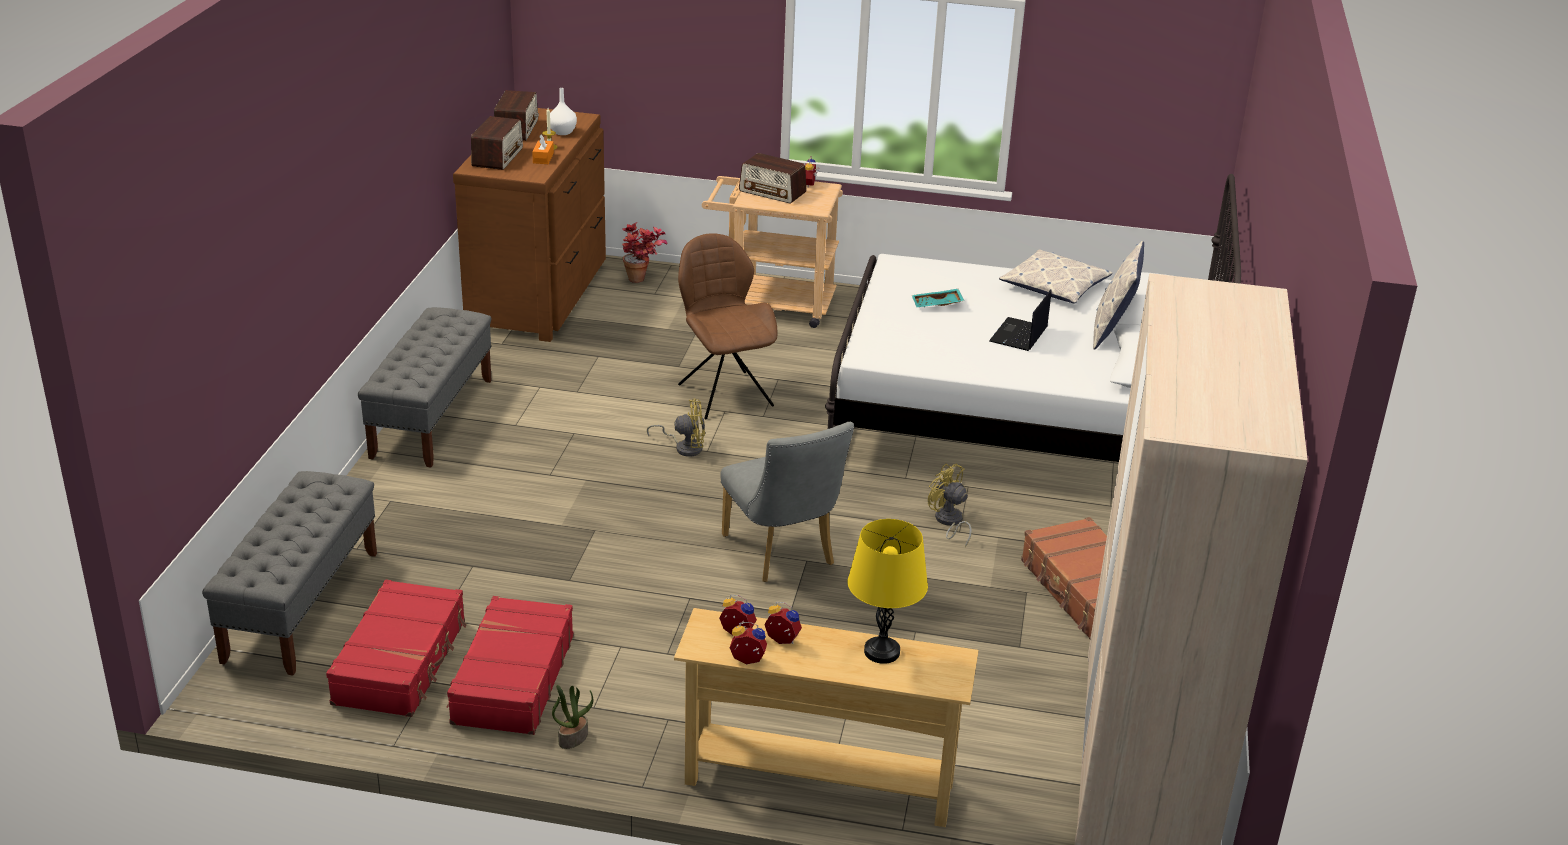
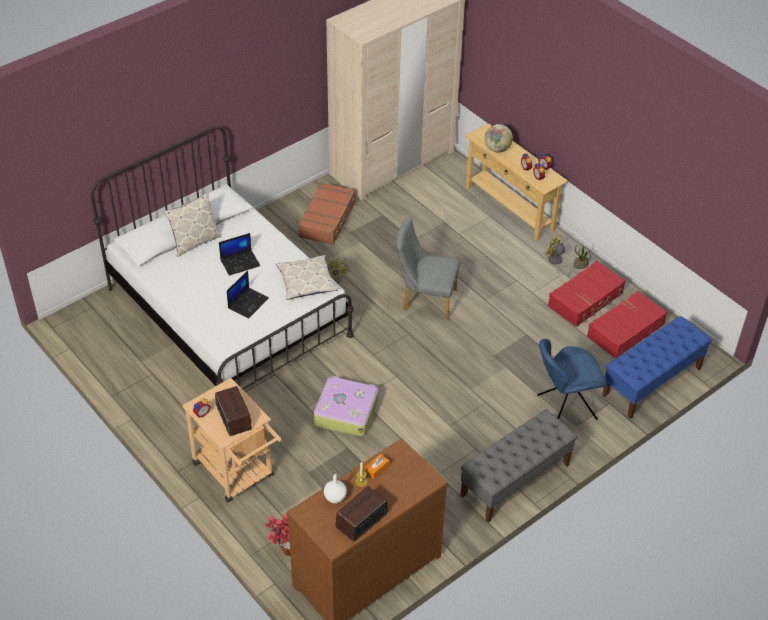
camera: 140 degrees left, 15 degrees up
(301, 605) = (651, 382): grey bench -> blue bench
(426, 515) = (564, 407): none -> blue chair
(497, 157) = (404, 487): radio -> none
(685, 447) = (404, 384): yellow fan -> yellow fan (555, 262)
(724, 393) = (346, 412): brown chair -> suitcase
(782, 554) = (425, 299): grey chair -> grey chair turned 90 degrees counterclockwise
(882, 652) = (497, 149): yellow table lamp -> globe
(937, 305) = (248, 302): turquoise tray -> laptop
(1054, 286) = (172, 284): pillow -> pillow (306, 282)

